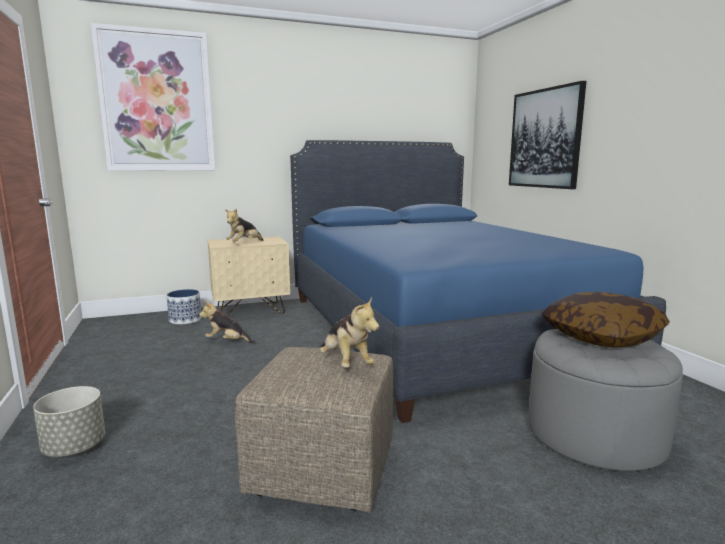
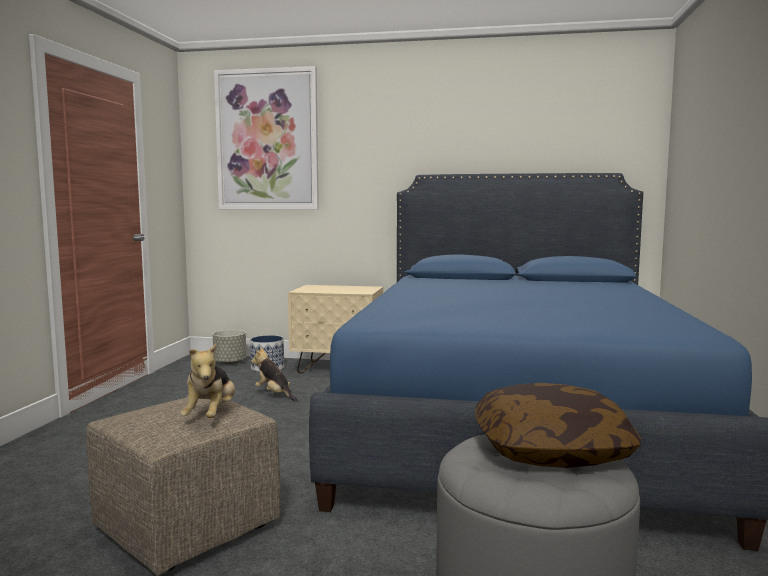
camera: 30 degrees right, 5 degrees down
(74, 448) = (49, 455): grey planter -> grey planter (230, 362)
(244, 244) = (328, 291): plush toy -> none
(545, 138) = (719, 164): picture -> none

